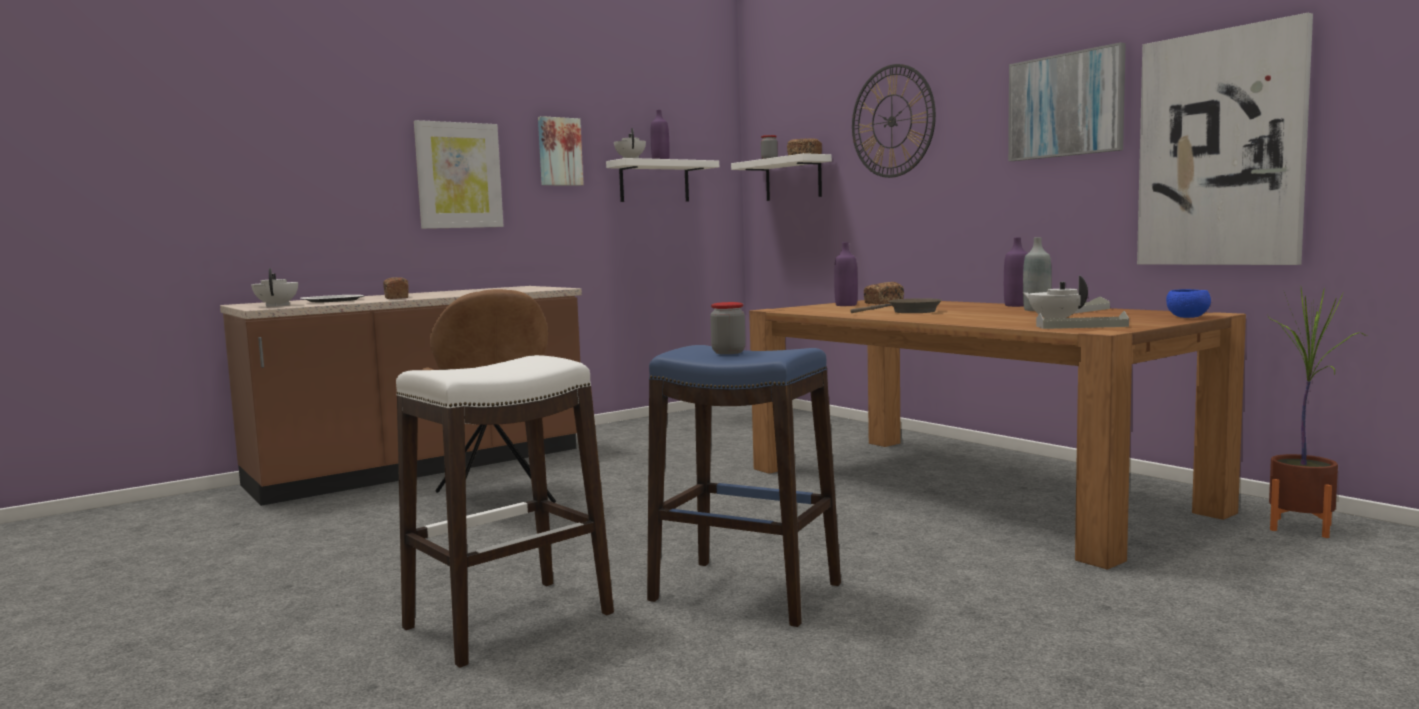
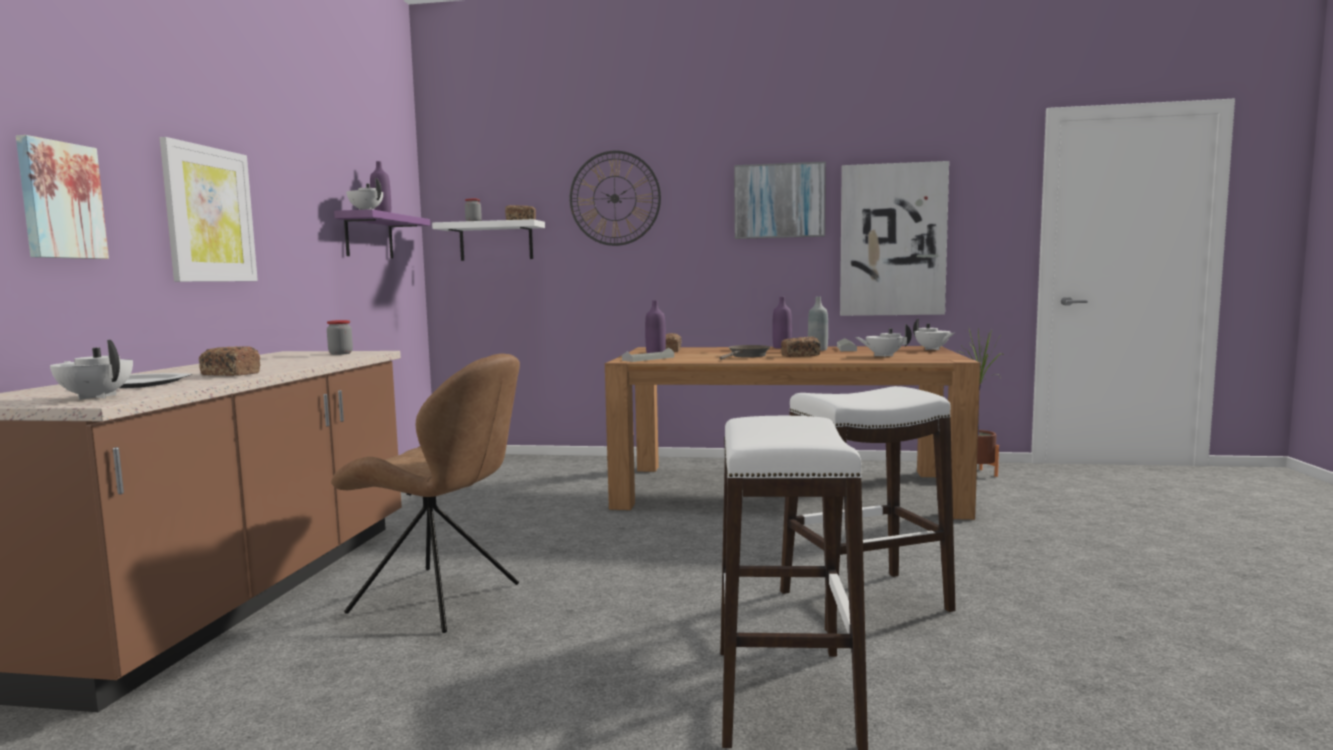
camera: 45 degrees left, 0 degrees up
(559, 151) = (297, 196): picture -> picture (59, 200)
(654, 182) = (369, 236): white shelf -> purple shelf
(728, 352) = (868, 396): jar -> jar (340, 353)
(746, 592) = (865, 600): blue stool -> white stool
(965, 314) = (800, 355): none -> bread
(1081, 326) = (925, 358): grey tray -> grey tray (648, 359)
(1187, 317) = (932, 349): blue bowl -> white teapot

